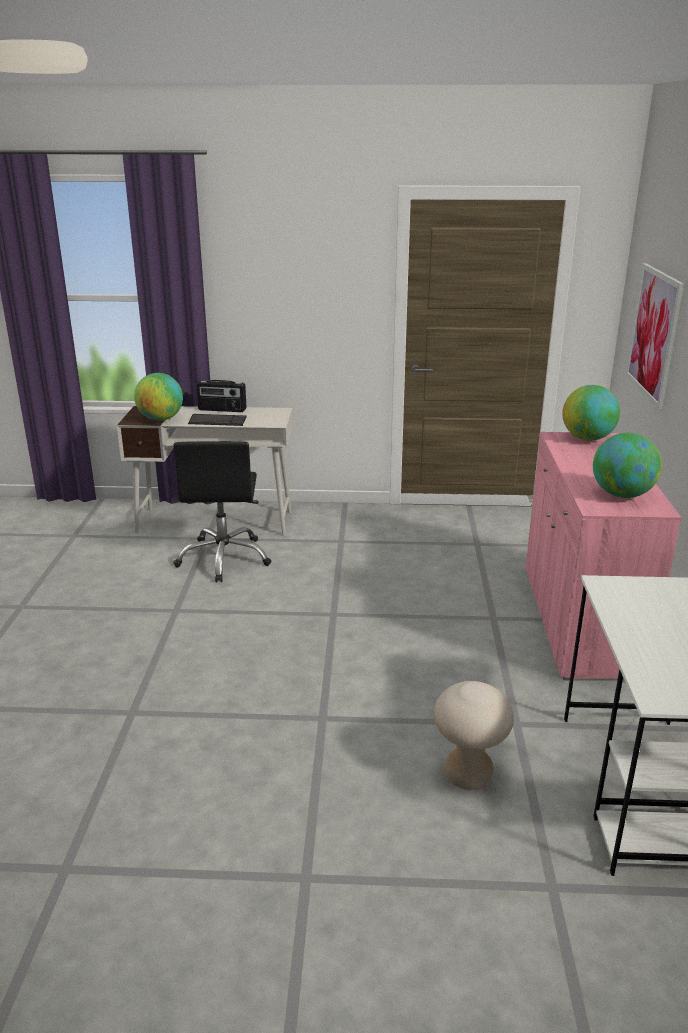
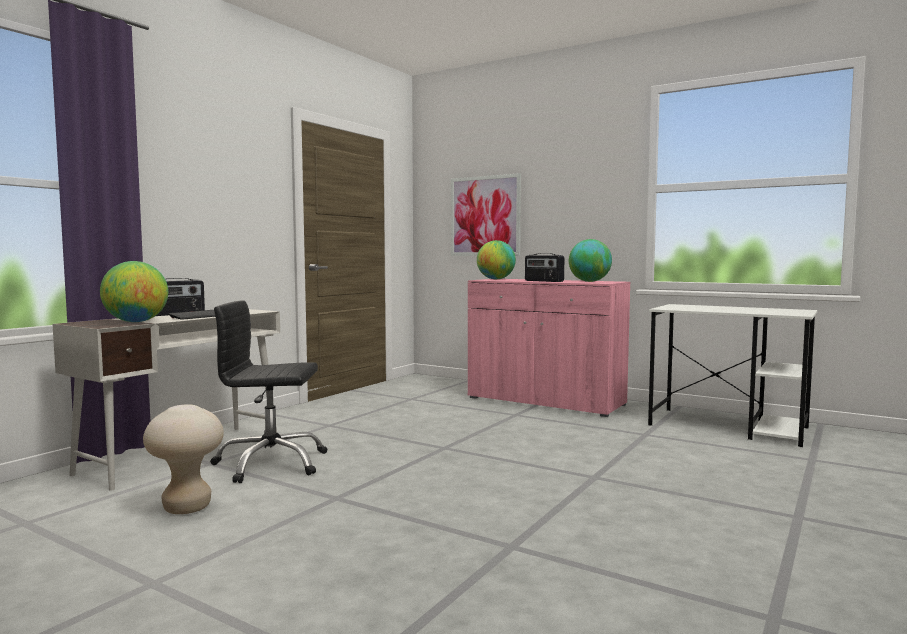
camera: 60 degrees left, 20 degrees down
(224, 558) = (271, 463): black office chair -> black office chair turned 150 degrees clockwise
(468, 776) = (696, 455): beige stool -> beige stool (187, 508)
(582, 470) = (543, 281): none -> radio

